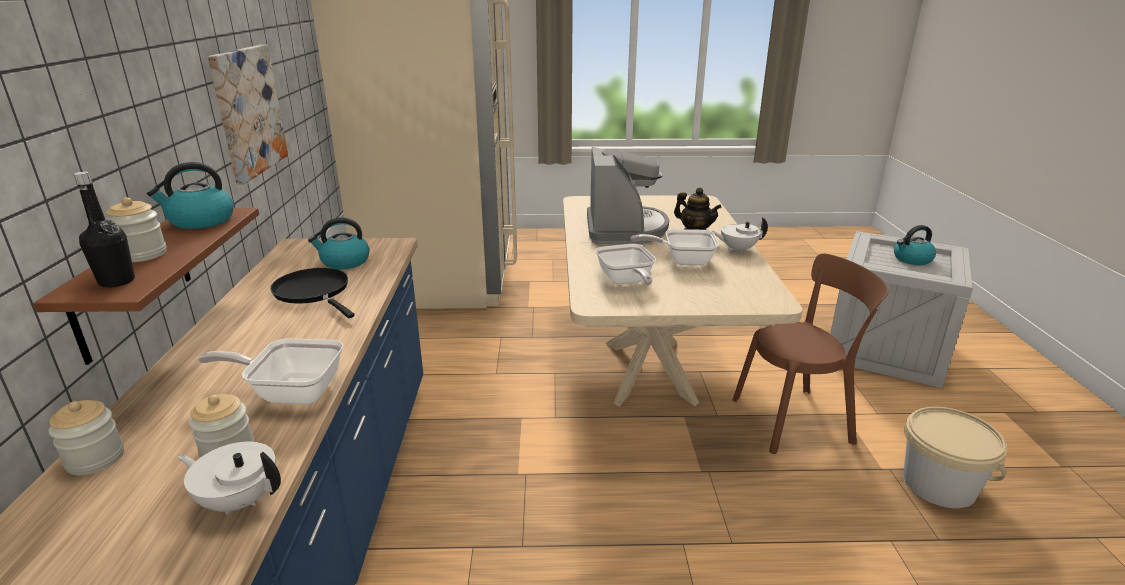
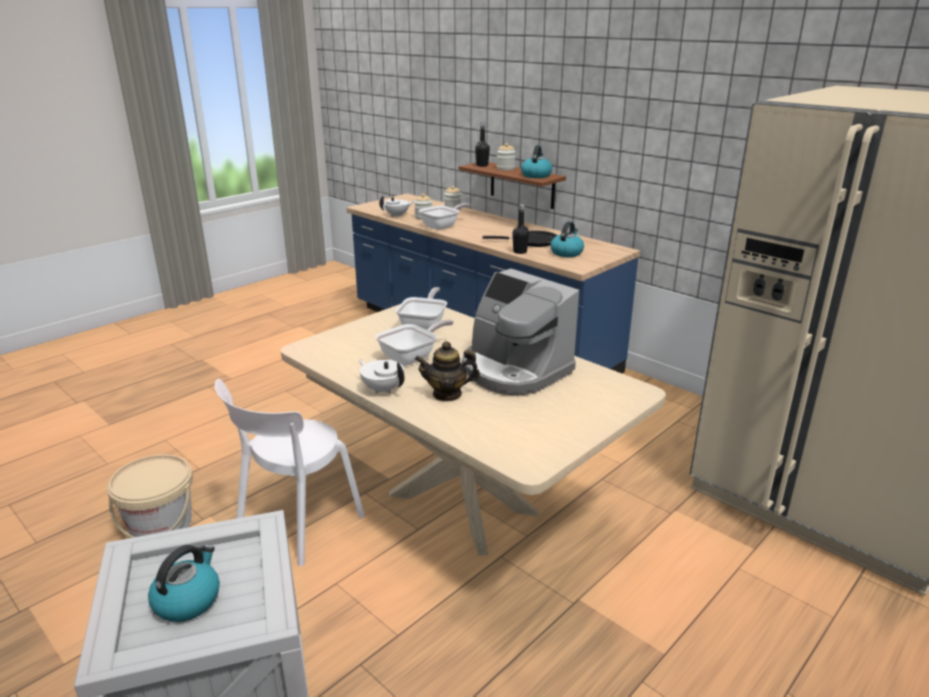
camera: 135 degrees right, 0 degrees up
(247, 111) = (657, 155): picture -> none
(376, 283) = (520, 252): none -> black bottle
(625, 281) = (424, 325): frying pan -> frying pan turned 75 degrees clockwise
(737, 249) = (382, 389): white teapot -> white teapot turned 90 degrees counterclockwise
(796, 419) = (296, 525): brown chair -> white chair

